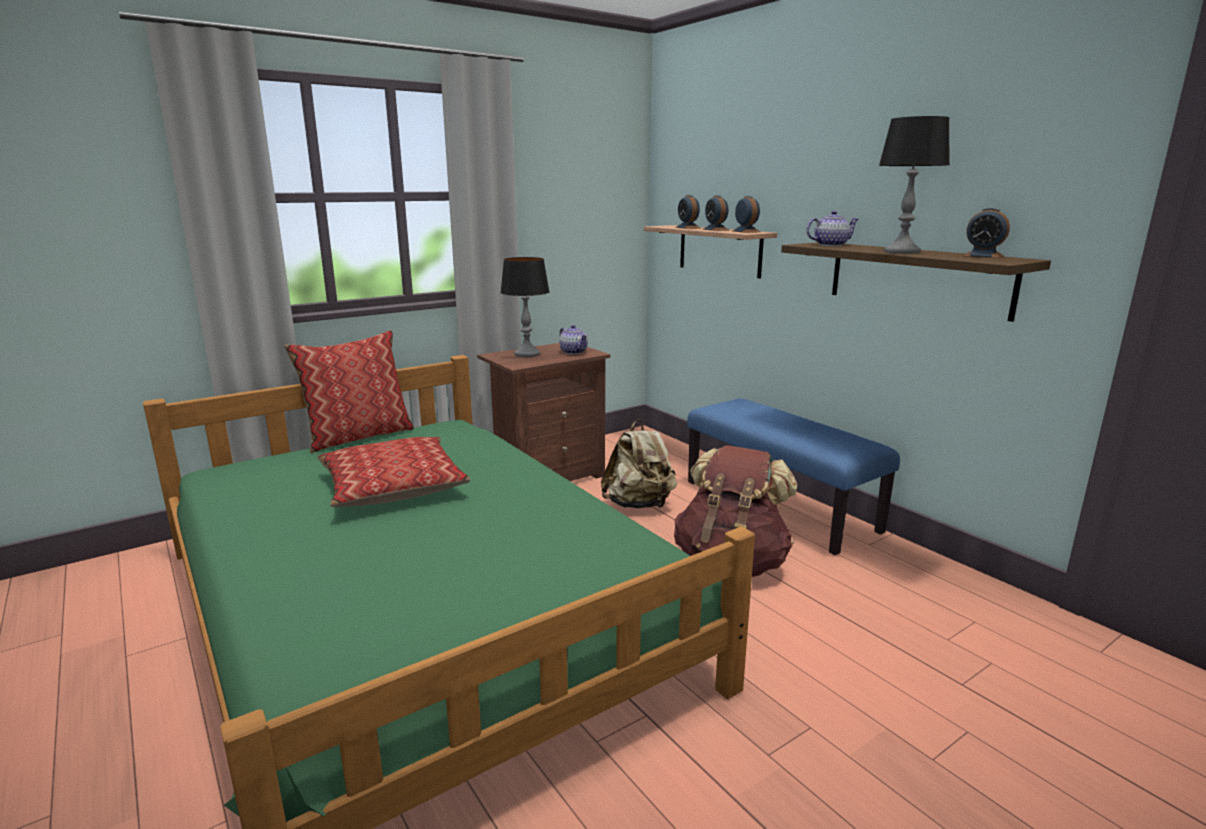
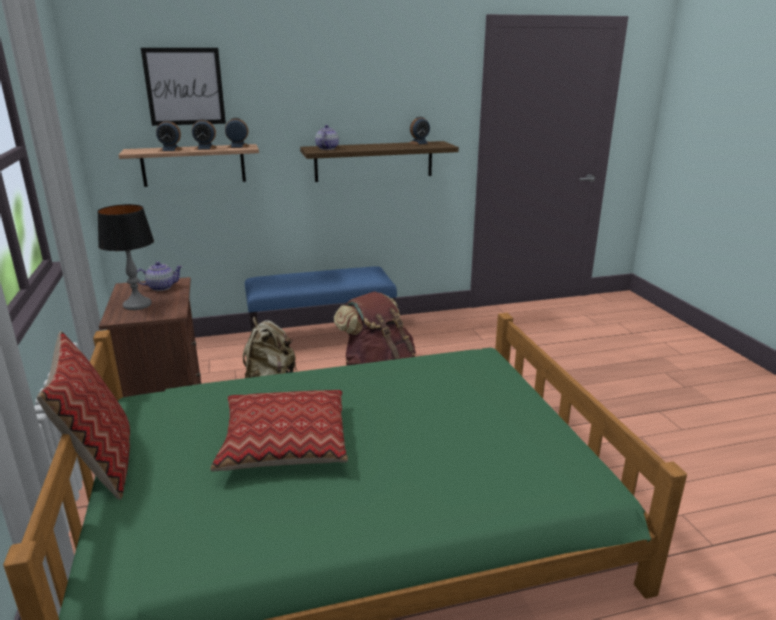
camera: 70 degrees left, 5 degrees up
(725, 159) = (184, 87): none -> picture
(901, 252) = (384, 147): table lamp -> none

